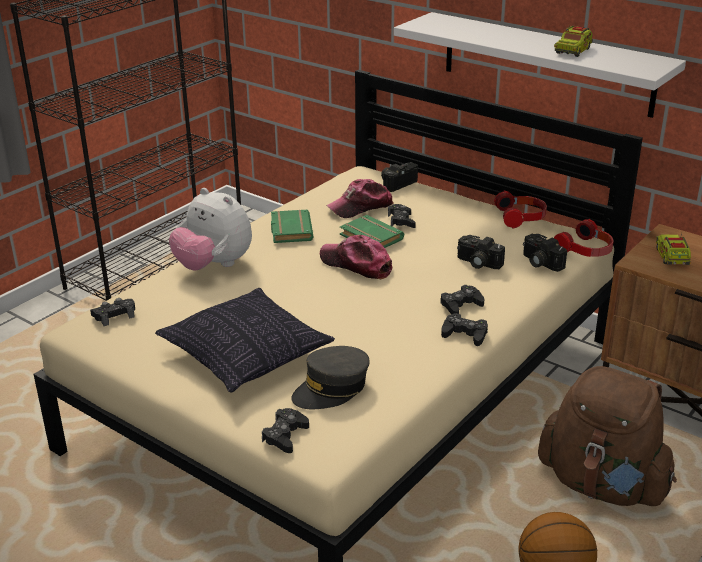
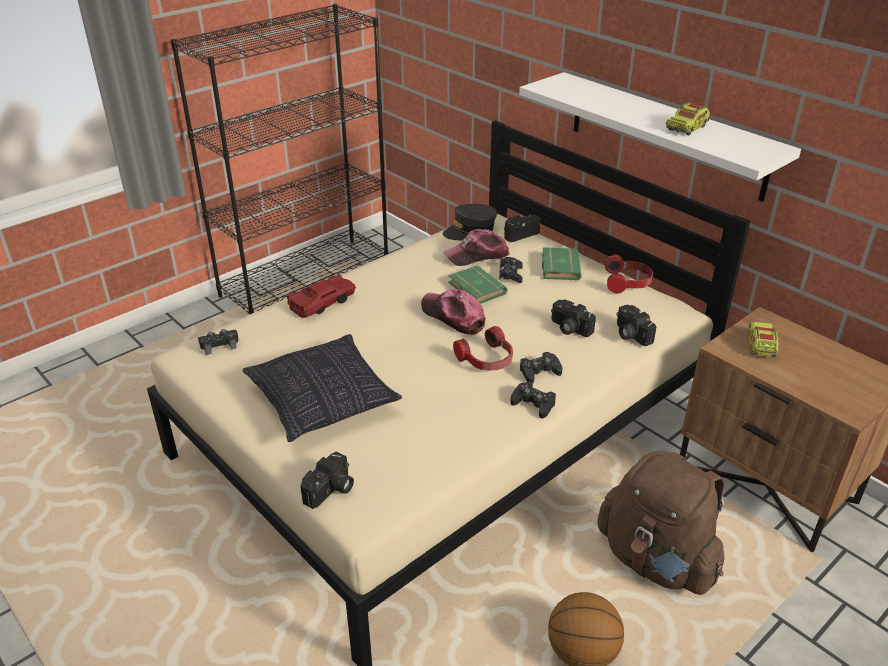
camera: 10 degrees right, 5 degrees up
(213, 266) = (323, 303): plush toy -> red toy car
(285, 436) = (331, 491): black game controller -> camera
(289, 230) = (403, 273): green book -> green book (558, 267)
(331, 389) = (389, 447): grey cap -> grey cap (470, 231)
(586, 250) = (681, 325): headphones -> headphones (487, 360)

